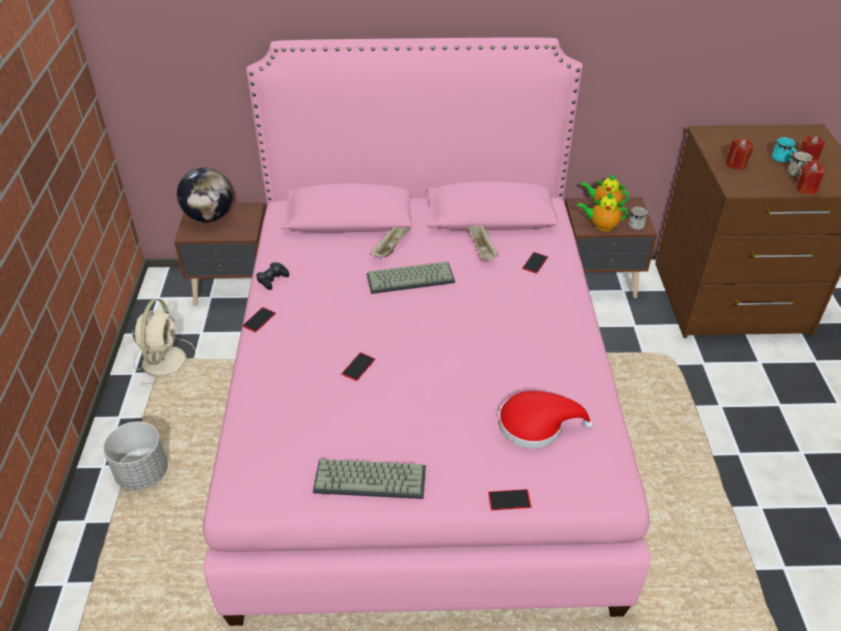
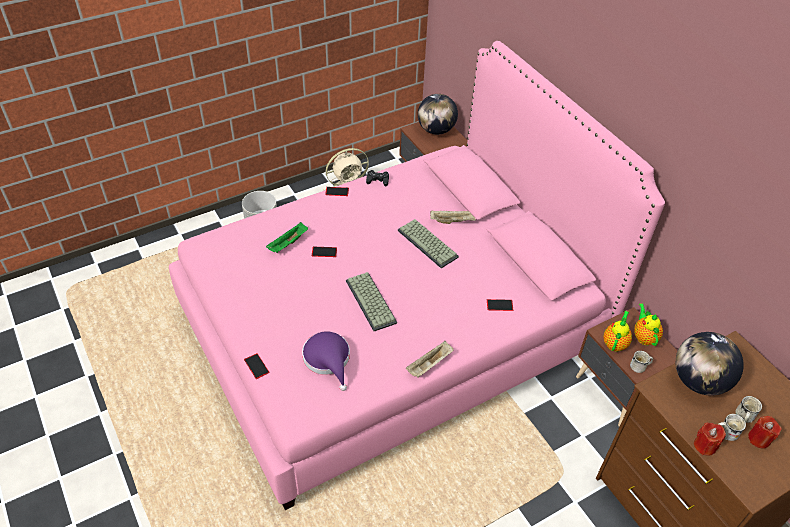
camera: 60 degrees right, 5 degrees up
(317, 396) = (288, 244): none -> green tray
(371, 478) = (238, 294): keyboard -> keyboard (372, 302)
(482, 250) = (490, 270): beige tray -> beige tray (429, 365)
(536, 425) = (328, 360): red hat -> purple hat
(601, 226) = (615, 343): teapot -> teapot turned 45 degrees clockwise
(736, 164) = (698, 381): red candle -> globe
(782, 160) = (743, 417): turquoise mug -> white mug

